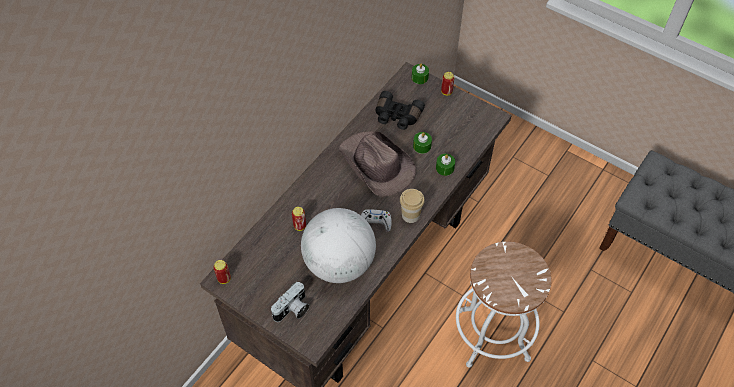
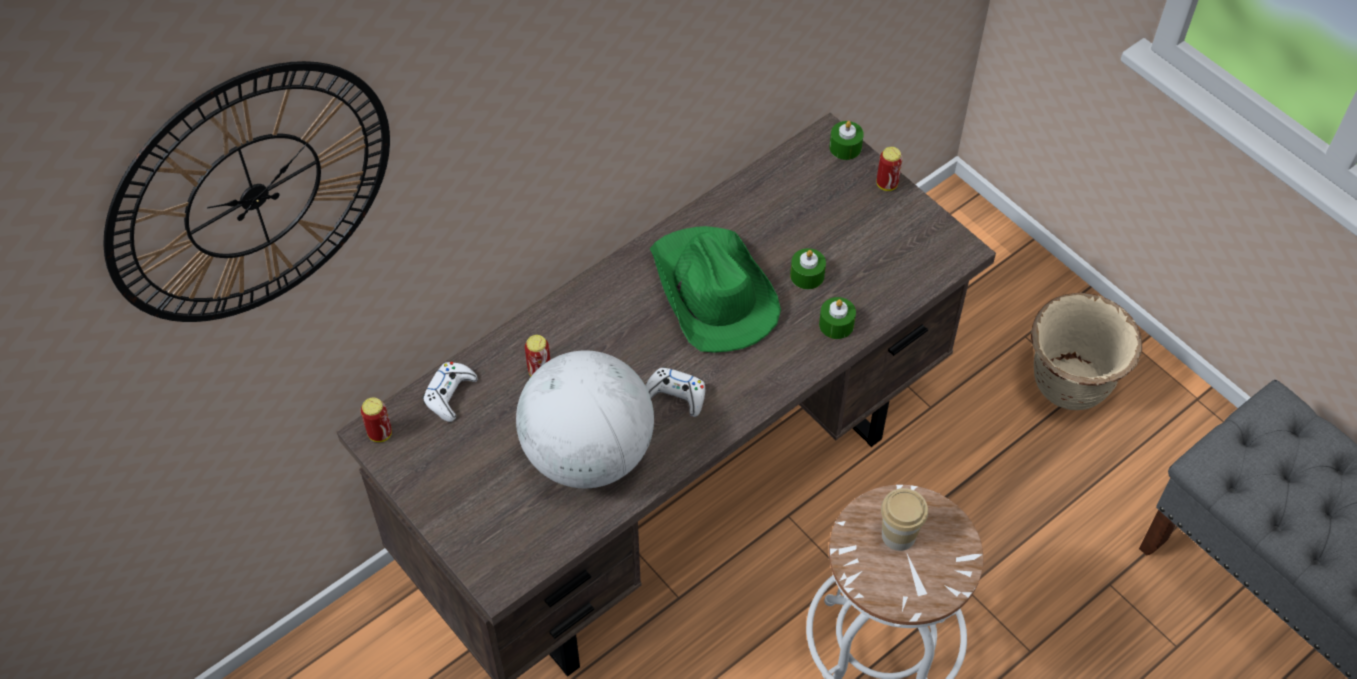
camera: 15 degrees right, 0 degrees up
(149, 161) = (253, 195): none -> wall clock
(255, 249) = (449, 395): none -> white game controller
(293, 310) = (481, 516): camera -> none
(376, 165) = (712, 292): brown hat -> green hat
(397, 117) = (778, 211): black binoculars -> none
(410, 215) = (744, 396): cup -> cup (898, 535)
(541, 176) = (1070, 386): none -> beige planter

